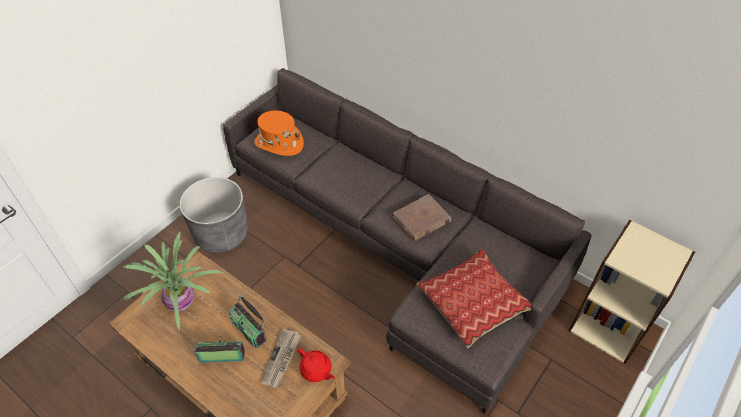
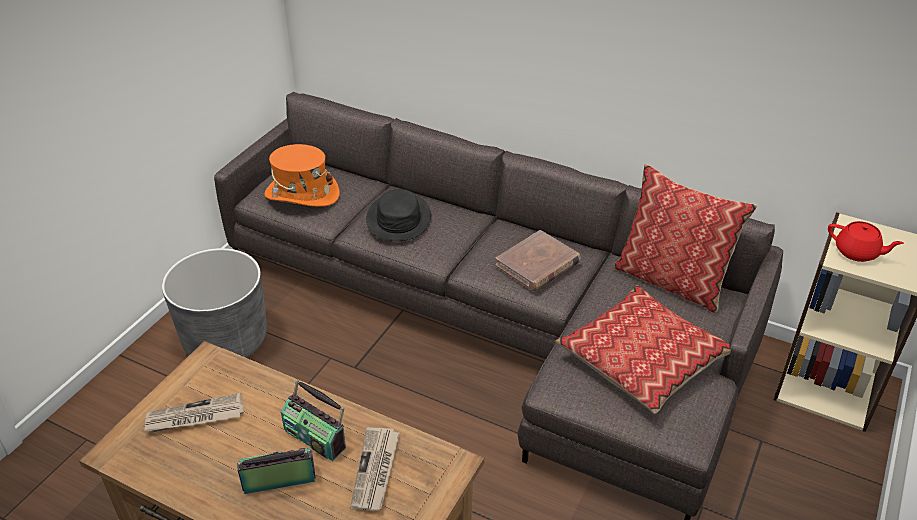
camera: 10 degrees left, 10 degrees down
(180, 304) = (194, 417): potted plant -> newspaper
(316, 370) = (435, 478): red teapot -> red teapot (857, 252)
(337, 171) = (398, 219): none -> black hat
(510, 244) = (672, 280): none -> pillow

